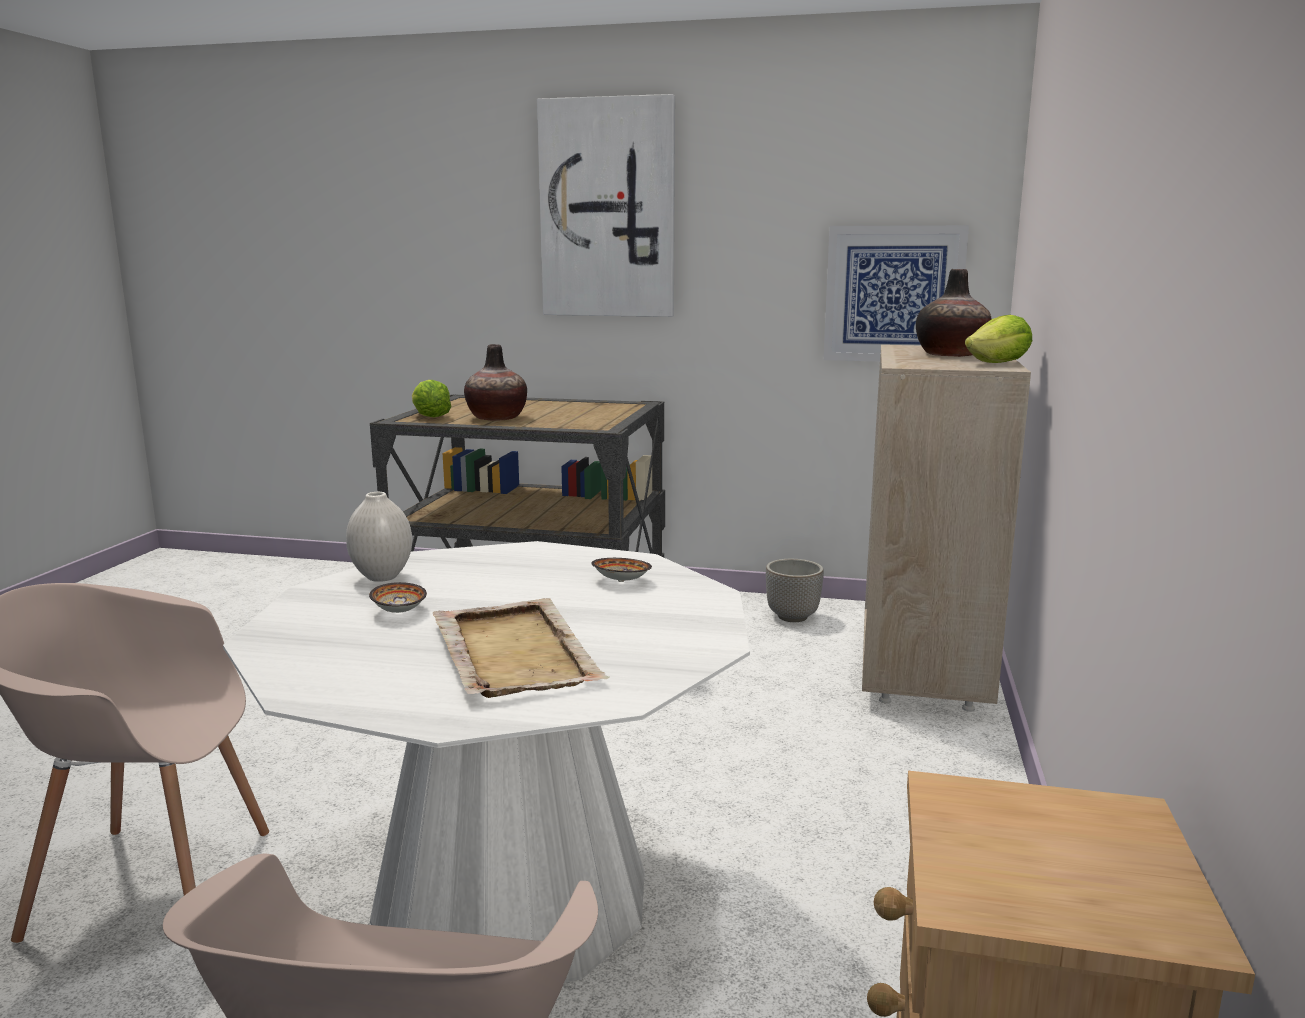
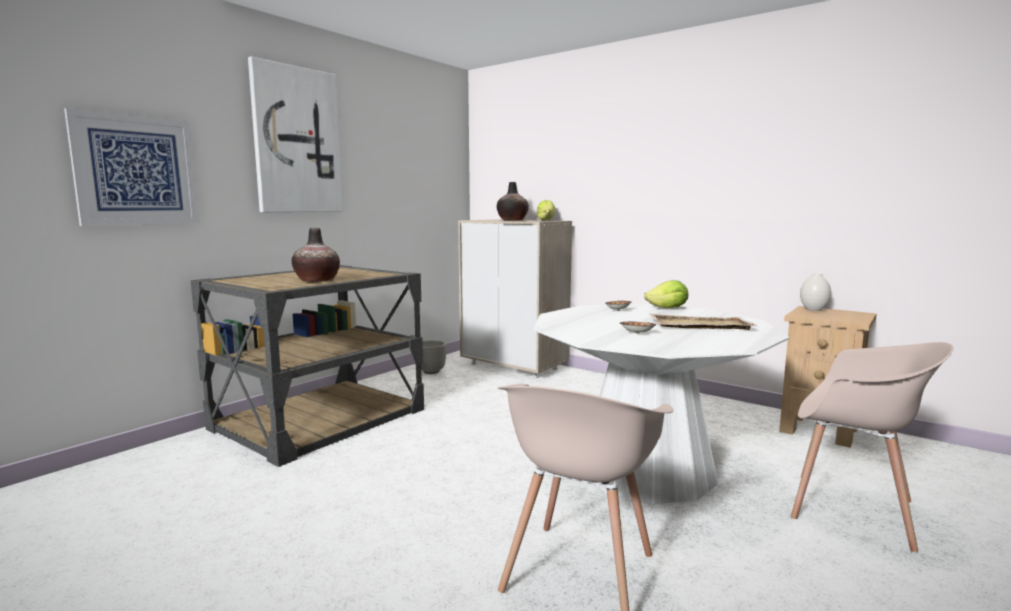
camera: 65 degrees left, 5 degrees down
(382, 577) = (578, 333): white vase -> white vase (814, 310)
(430, 417) = (276, 286): lettuce -> lettuce (668, 308)
(893, 294) = (433, 197): picture -> picture (136, 171)

